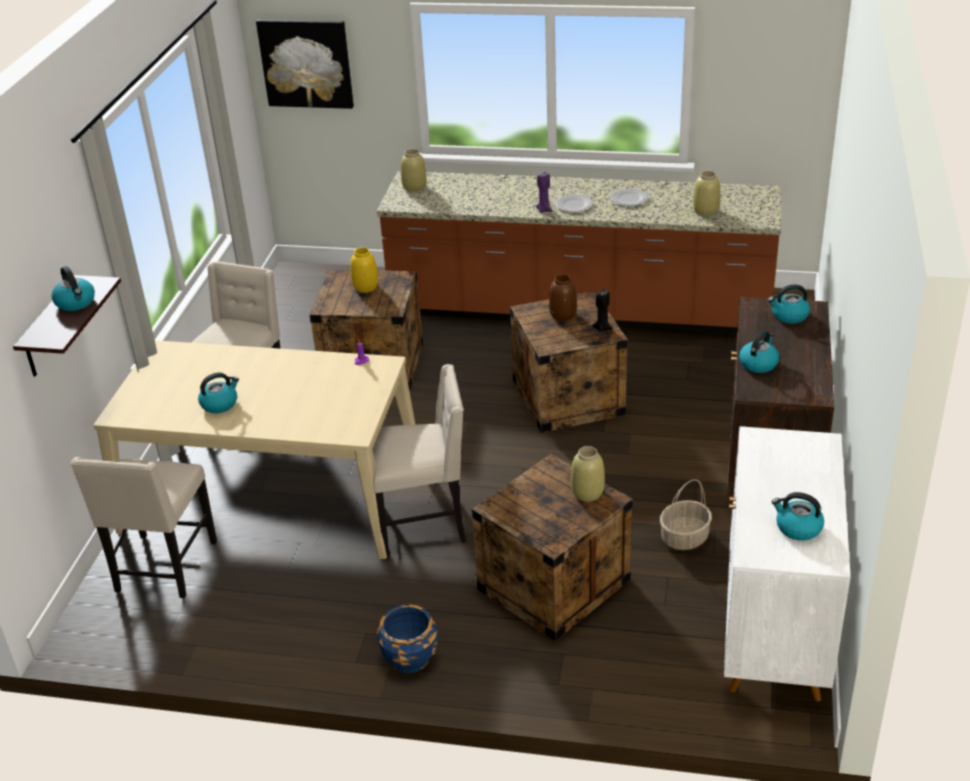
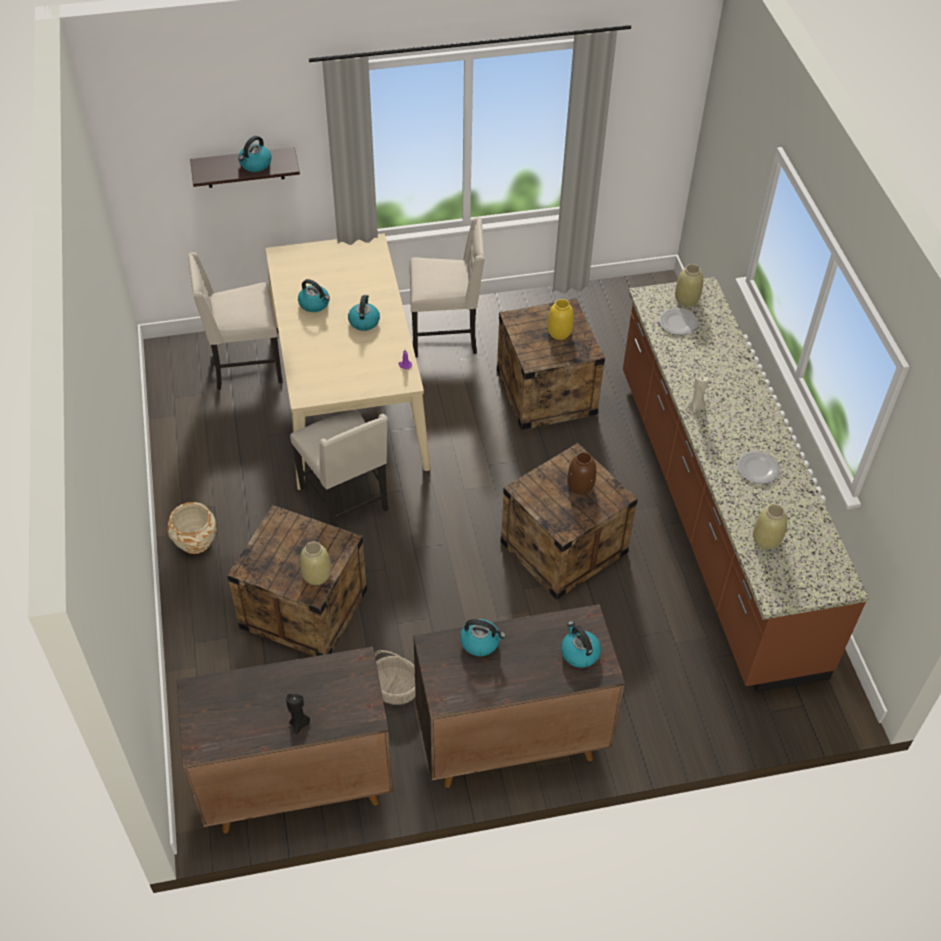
camera: 65 degrees right, 15 degrees up
(306, 63) = (725, 130): picture -> none
(409, 658) = (195, 541): blue planter -> beige planter
(544, 210) = (696, 407): purple candle -> beige candle
(574, 205) = (718, 428): plate -> plate (677, 323)
(602, 328) = (572, 522): black candle -> black candle (299, 723)
(774, 632) = (295, 783): white cabinet -> brown cabinet
(797, 528) = (236, 716): kettle -> kettle (364, 321)

